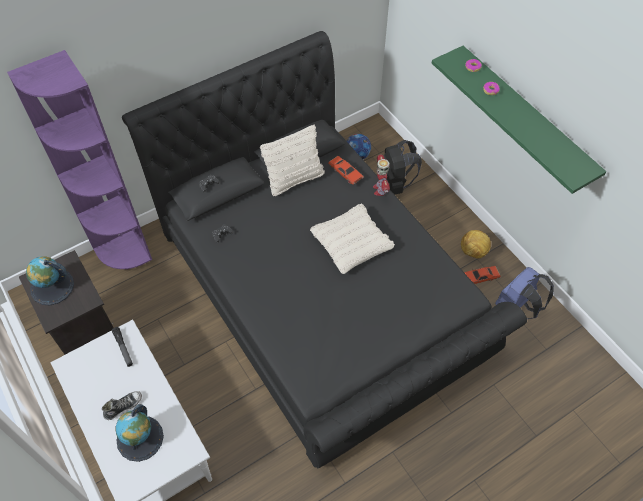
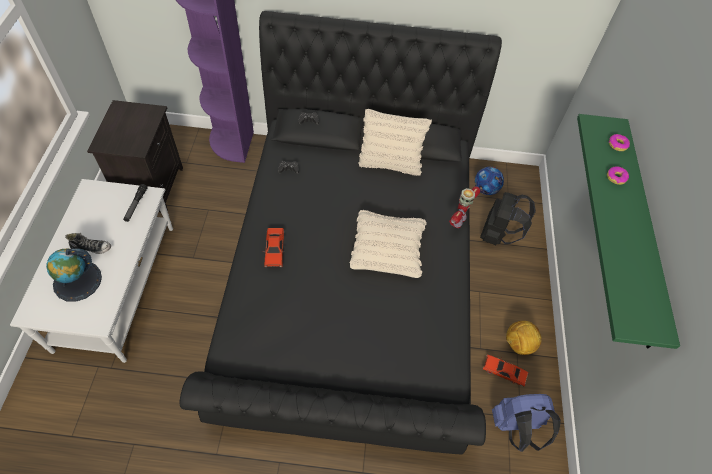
camera: 35 degrees right, 0 degrees up
(52, 287) = (125, 122): globe -> none
(345, 173) = (440, 187): red toy car -> red toy car (274, 250)

